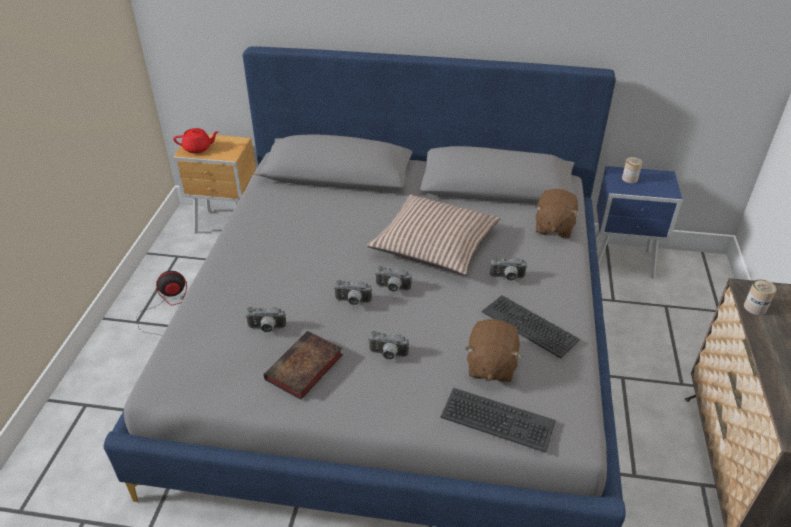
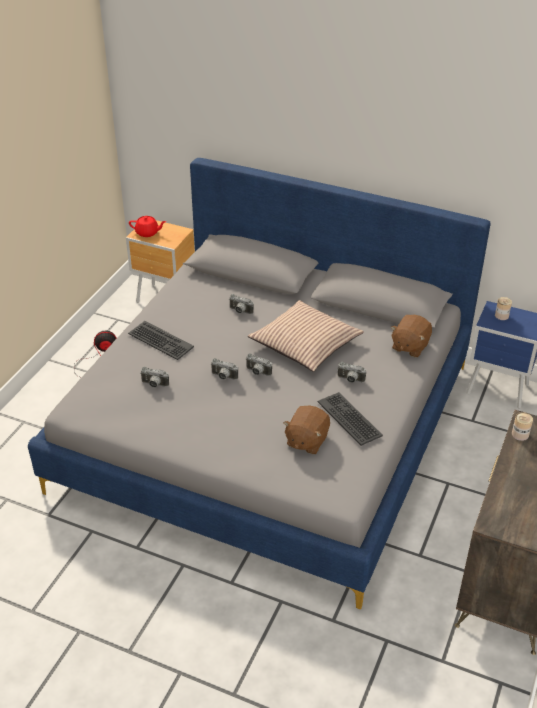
camera: 15 degrees right, 0 degrees up
(303, 369) = (171, 417): book -> none
(388, 355) = (234, 419): camera -> camera (240, 311)
(497, 420) = (293, 477): keyboard -> keyboard (160, 341)

